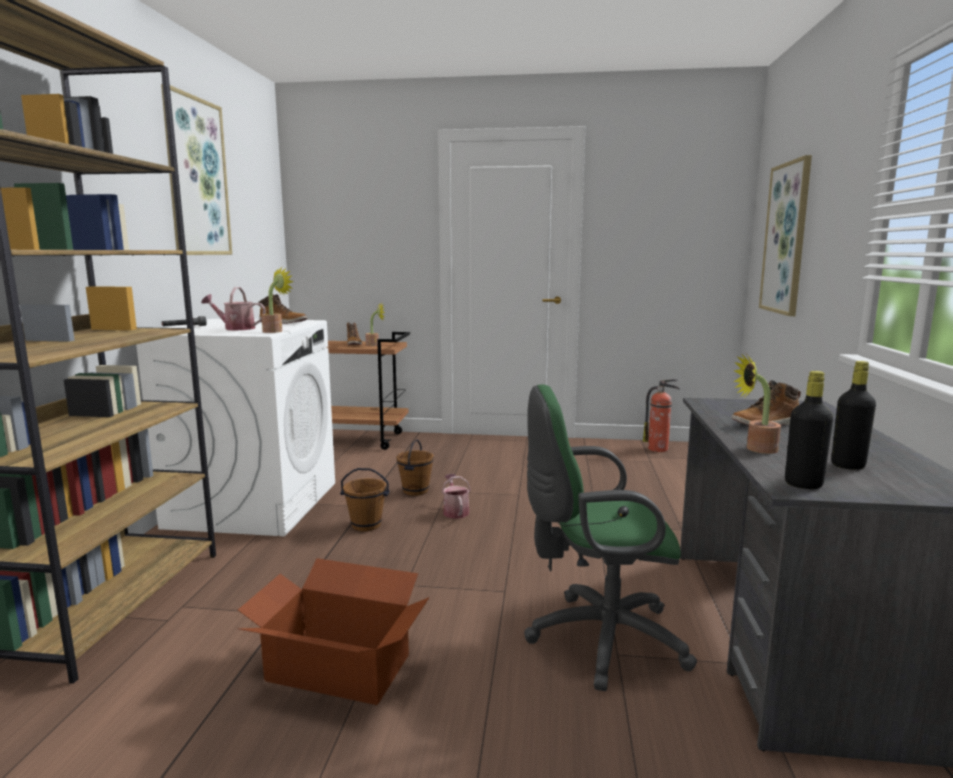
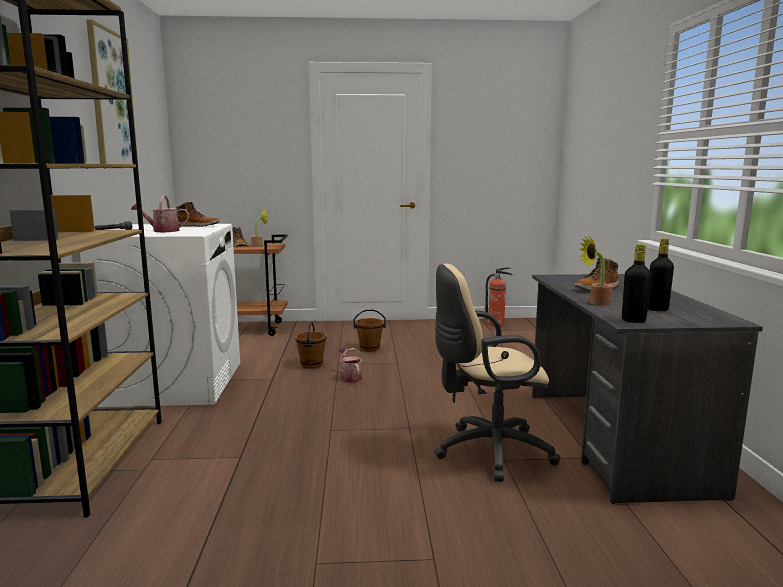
camera: 10 degrees left, 0 degrees up
(276, 331) = (201, 232): potted plant -> none
(338, 666) = (301, 486): cardboard box -> none
(366, 525) = (281, 392): brown bucket -> brown bucket (369, 348)
(598, 639) = (487, 452): green office chair -> beige office chair
(786, 238) = (591, 155): picture -> none

